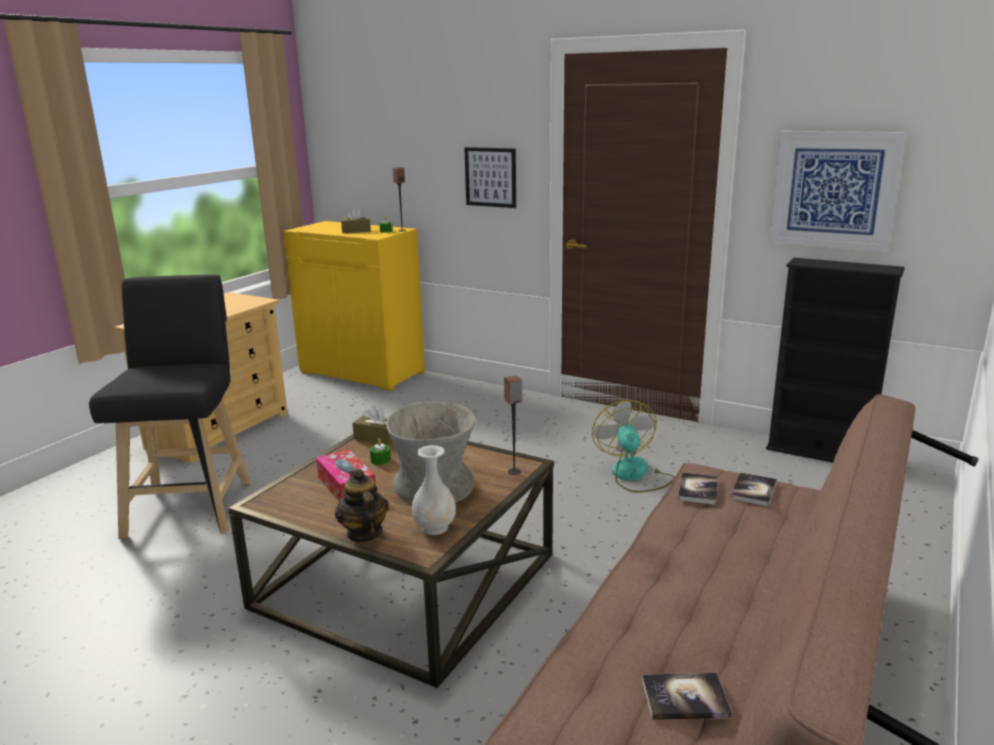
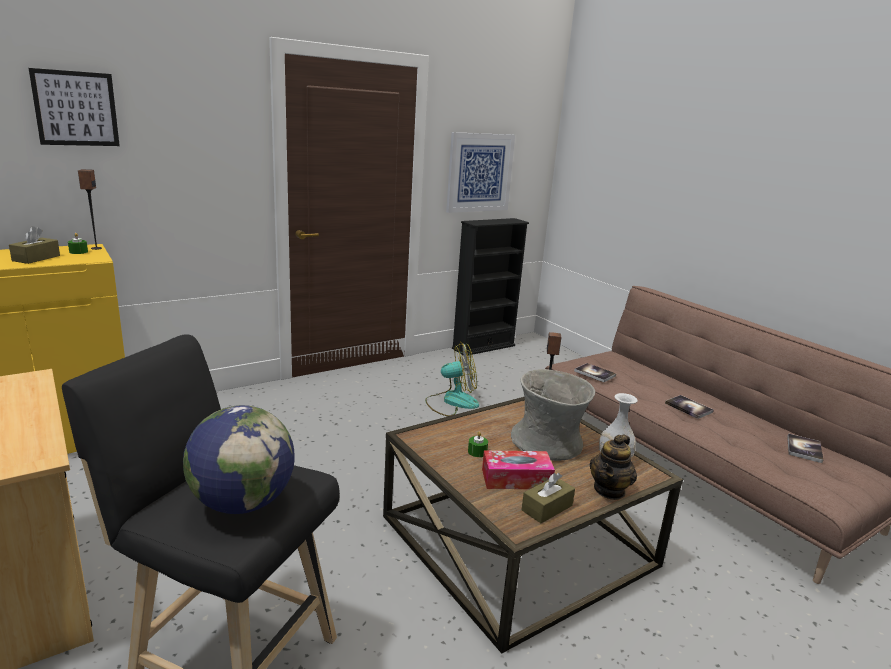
camera: 65 degrees left, 0 degrees up
(147, 378) = (242, 503): none -> globe
(363, 533) = (609, 490): teapot -> teapot turned 60 degrees counterclockwise
(377, 438) = (429, 441): brown tissue box -> brown tissue box (547, 508)
(490, 177) = (205, 176): picture -> picture (76, 108)
(634, 475) = (452, 402): fan -> fan turned 150 degrees clockwise
(753, 490) = (605, 362): book -> book (688, 408)

